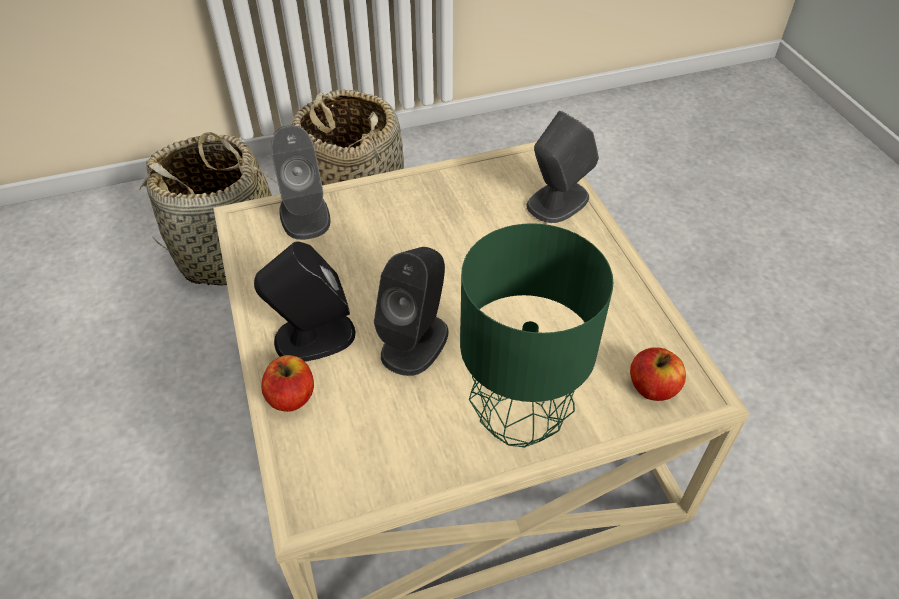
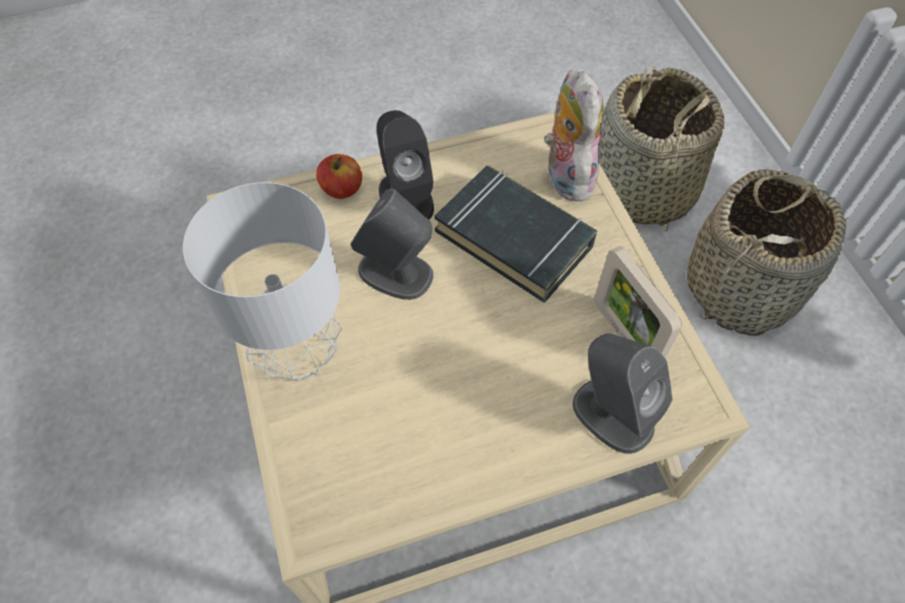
camera: 90 degrees right, 10 degrees up
(304, 214) = (565, 176): grey speaker -> plush toy
(377, 252) = (514, 238): none -> black book
(484, 190) = (624, 336): none -> picture frame
(517, 419) = (302, 354): green table lamp -> grey table lamp
(652, 387) = (325, 482): apple -> none

